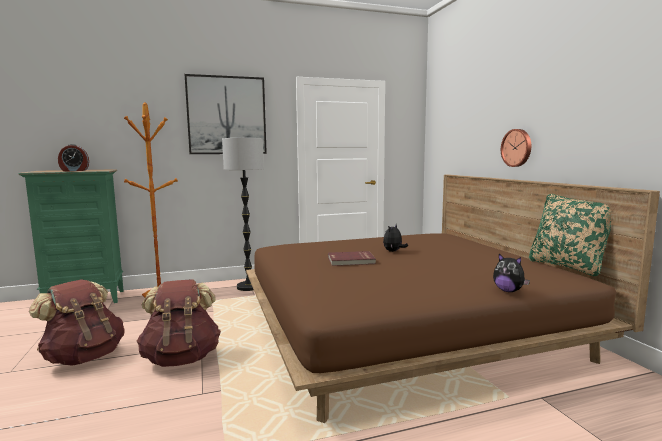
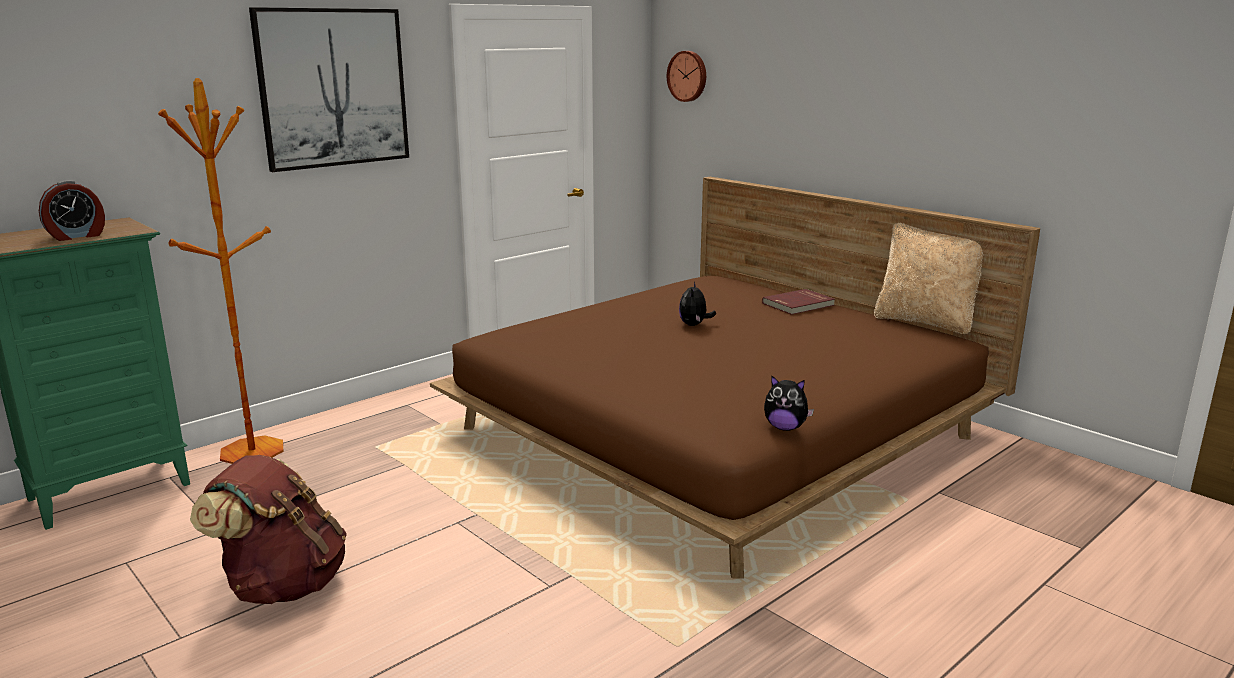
camera: 25 degrees left, 10 degrees up
(182, 358) = (454, 548): brown backpack -> none
(248, 287) = (410, 410): floor lamp -> none
(351, 260) = (658, 351): red book -> red book (799, 304)
(508, 291) = (896, 371): plush toy -> plush toy (785, 427)
(517, 148) = (838, 148): wall clock -> wall clock (688, 76)
(567, 268) = (925, 324): green pillow -> beige pillow

